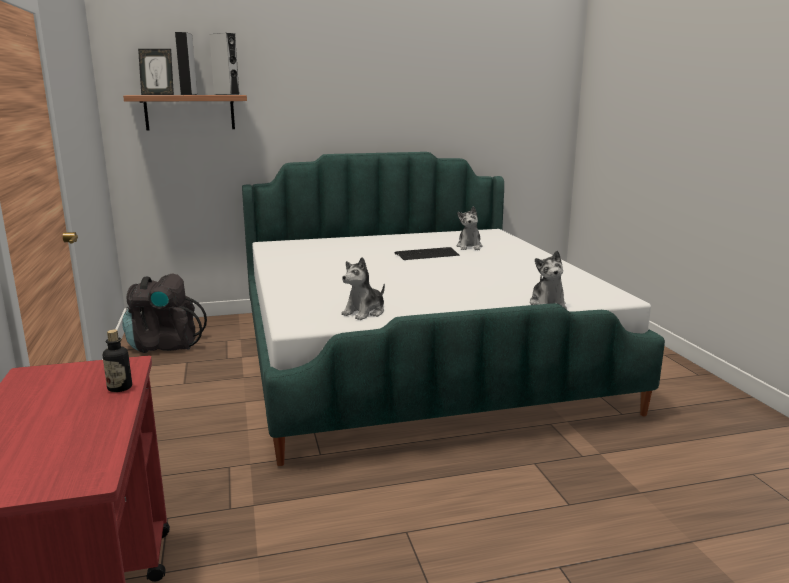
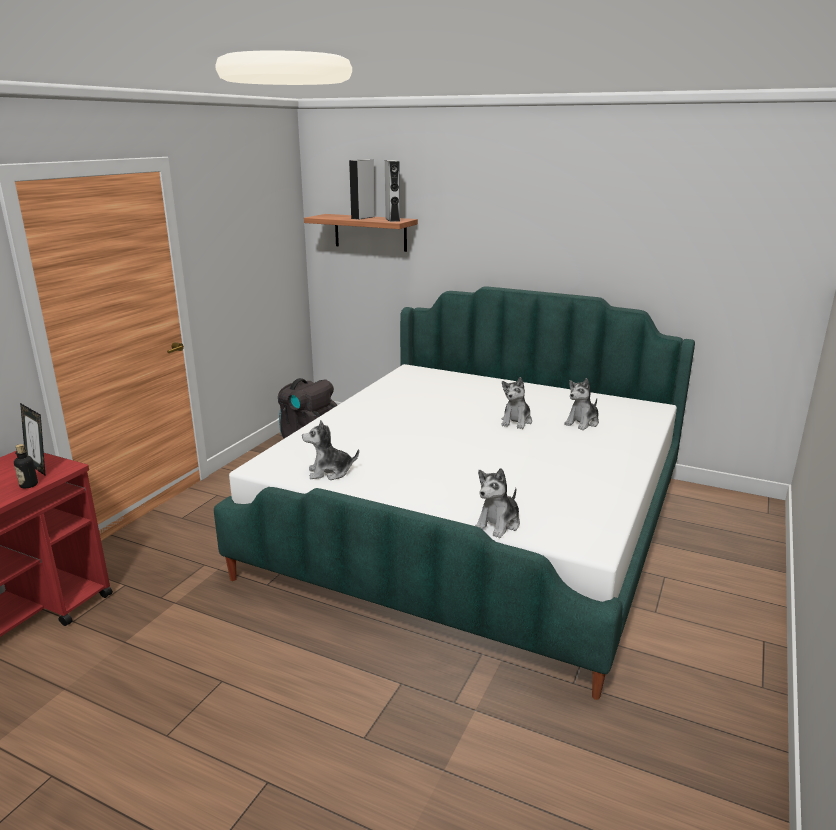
camera: 40 degrees right, 5 degrees up
(158, 94) = (340, 216): picture frame -> picture frame (39, 467)
(427, 255) = (516, 421): keyboard -> plush toy

